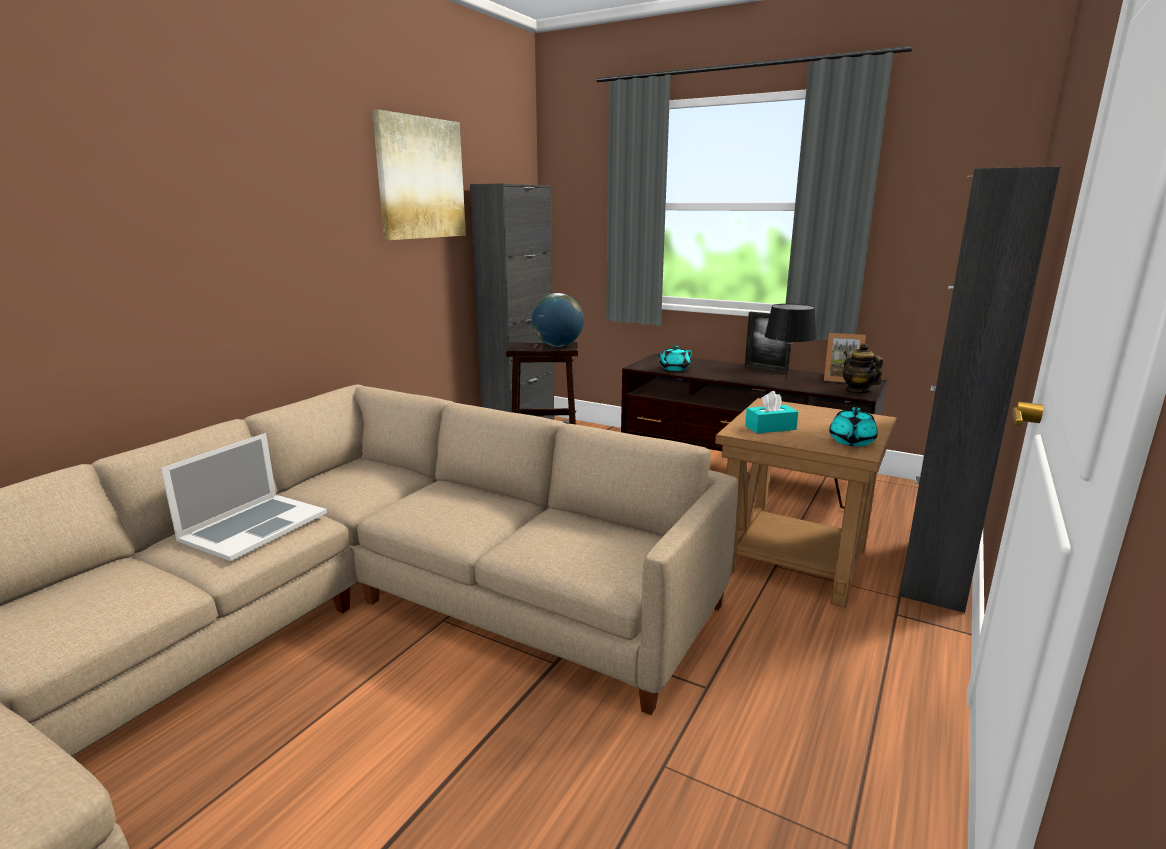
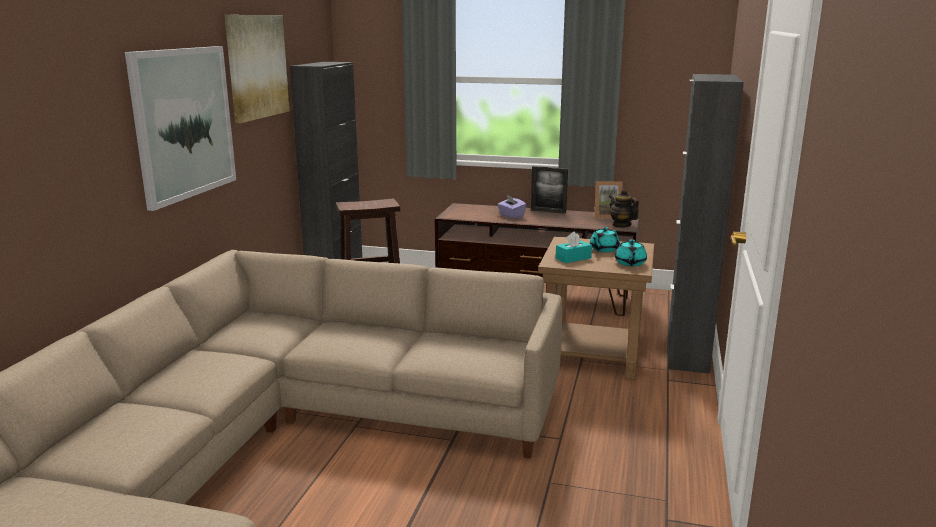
camera: 15 degrees left, 0 degrees up
(254, 526) = (208, 368): laptop -> none
(302, 230) = (184, 123): none -> picture
(558, 346) = (381, 203): globe -> none
(674, 369) = (476, 216): turquoise teapot -> turquoise teapot (603, 249)
(716, 371) = (511, 216): none -> purple tissue box
(785, 381) = (566, 220): black table lamp -> none

